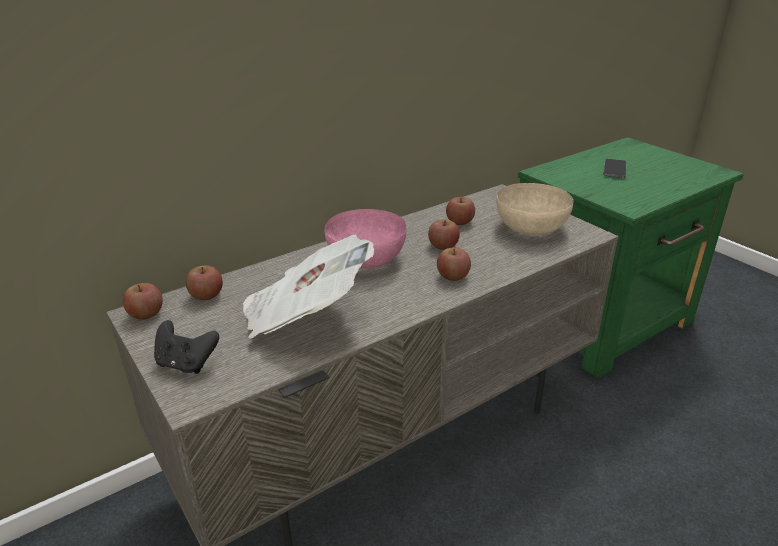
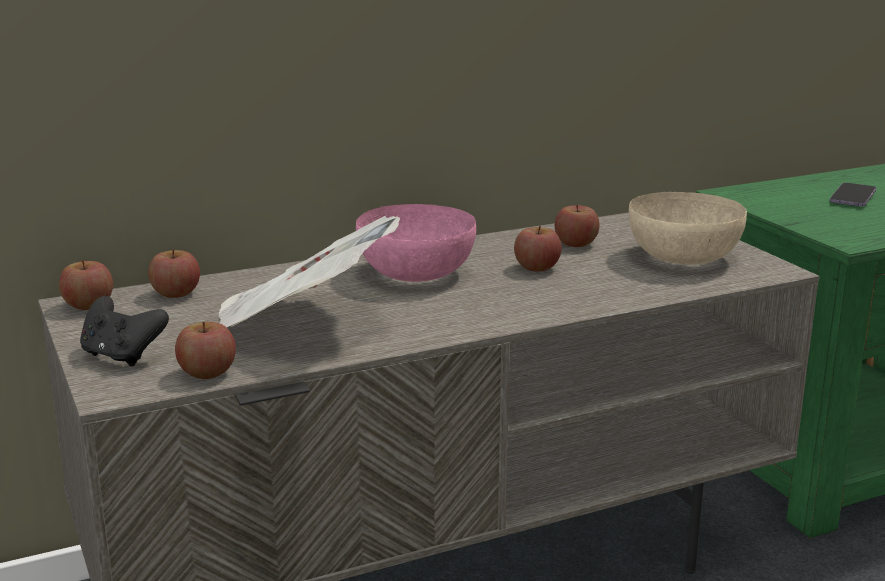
camera: 10 degrees right, 10 degrees down
(453, 276) = (534, 300): apple -> apple (207, 372)

